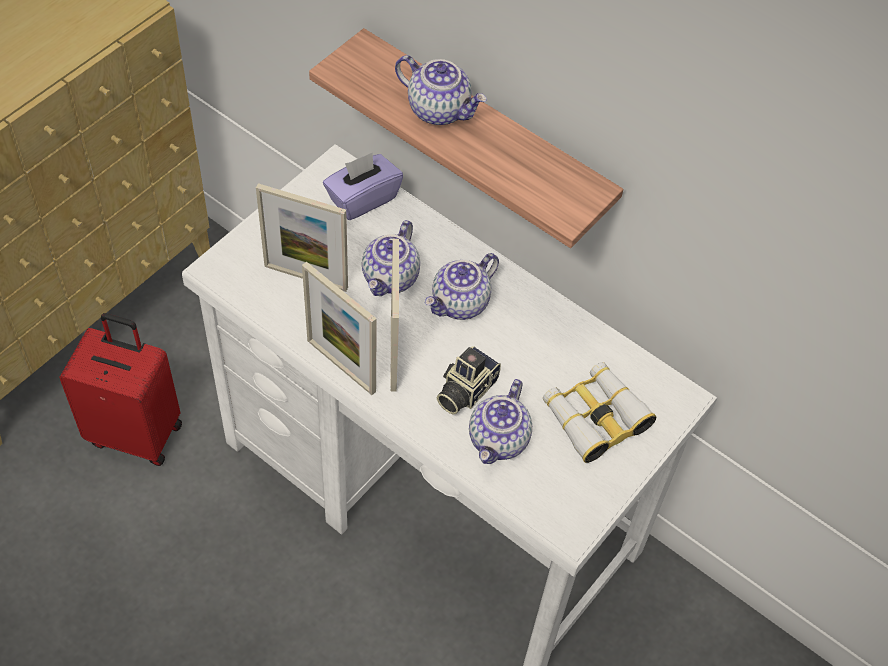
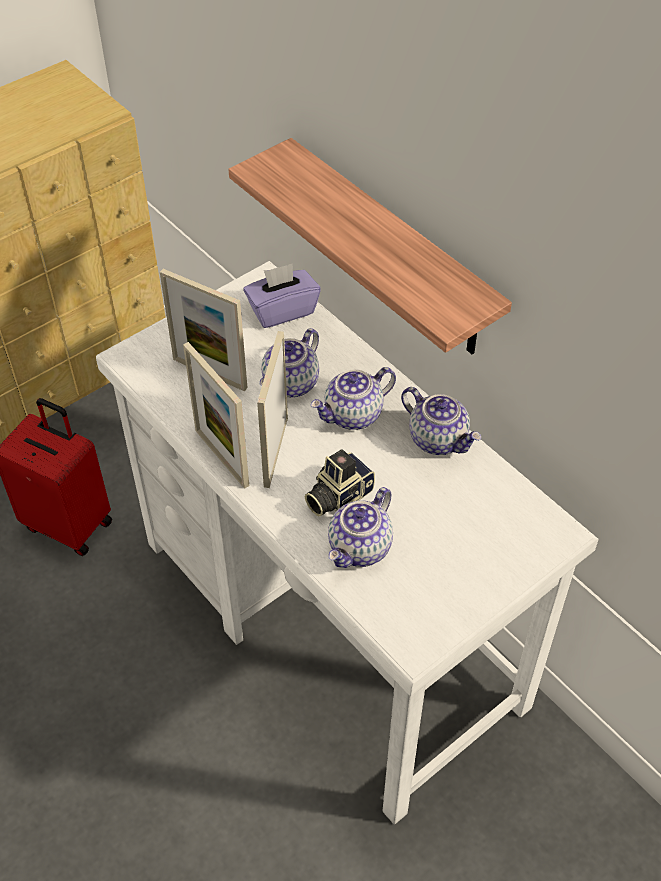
camera: 15 degrees right, 5 degrees down
(439, 109) = (344, 213): teapot -> teapot (439, 439)
(595, 417) = (464, 539): binoculars -> none

